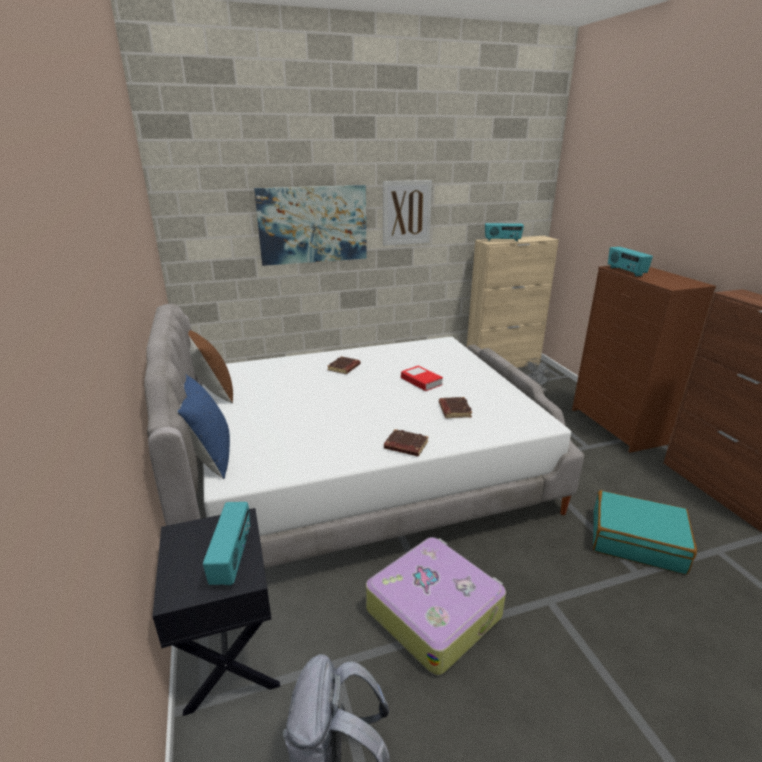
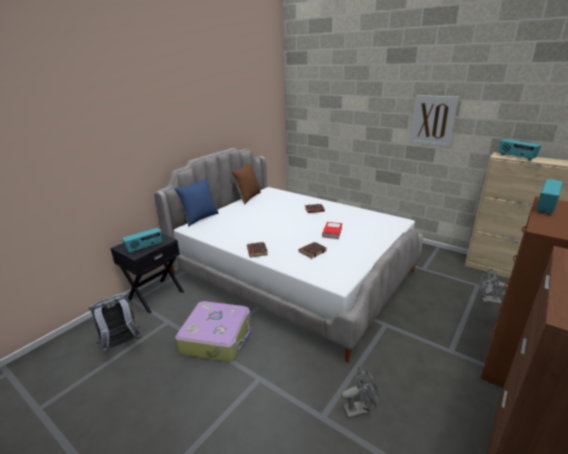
camera: 55 degrees right, 0 degrees up
(313, 224) = (363, 121): picture -> none
(637, 541) = (359, 409): turquoise suitcase -> grey fan

